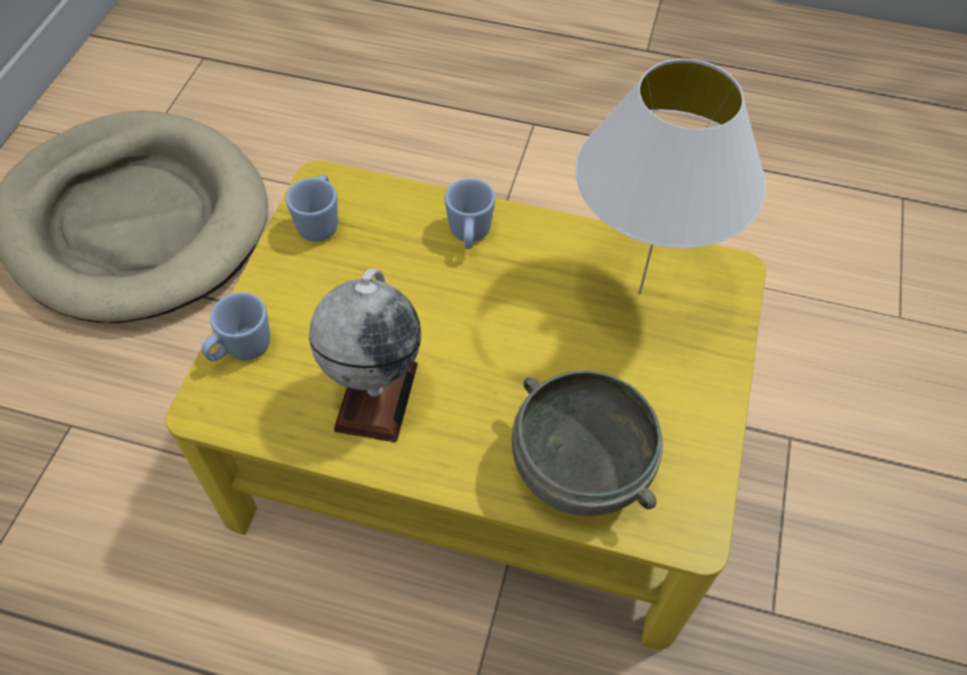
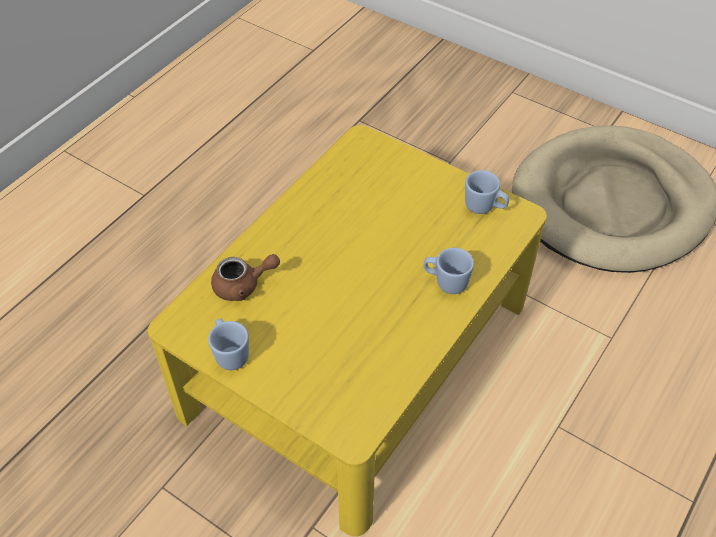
camera: 110 degrees right, 5 degrees down
(241, 350) = (394, 158): blue mug -> blue mug (230, 353)
(376, 396) = (337, 208): globe -> none
(578, 469) = (243, 285): grey bowl -> brown teapot
(639, 292) = (357, 365): white table lamp -> none

